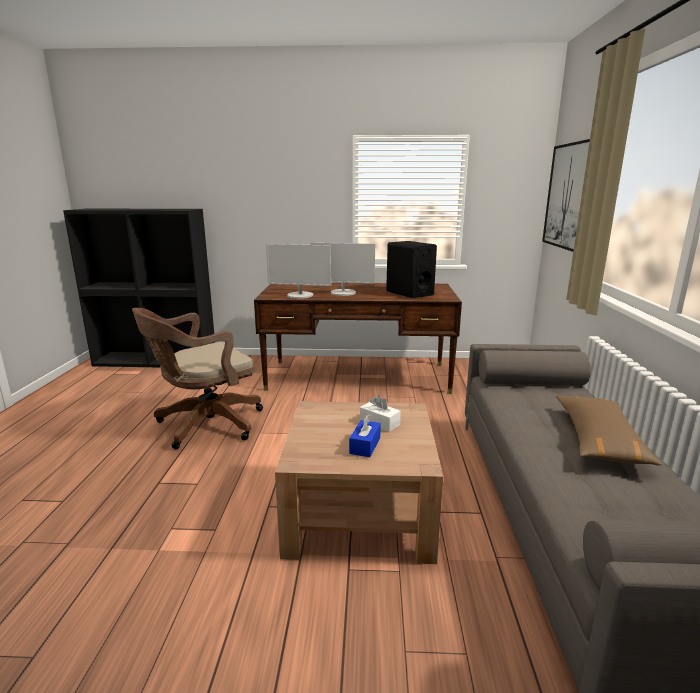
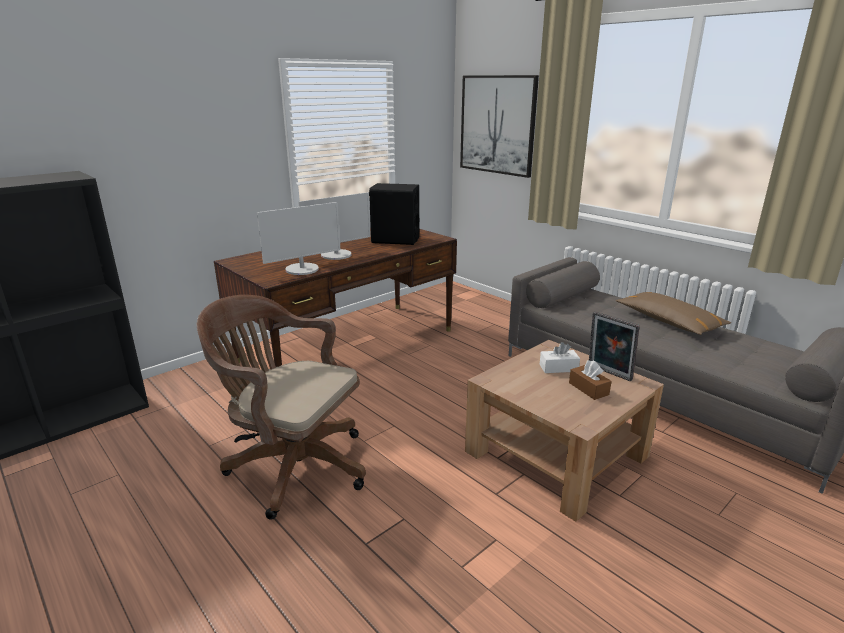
camera: 45 degrees left, 5 degrees up
(205, 425) = (292, 465): brown office chair -> brown office chair turned 105 degrees clockwise
(365, 445) = (588, 389): blue tissue box -> brown tissue box
(411, 445) = (608, 373): none -> picture frame

